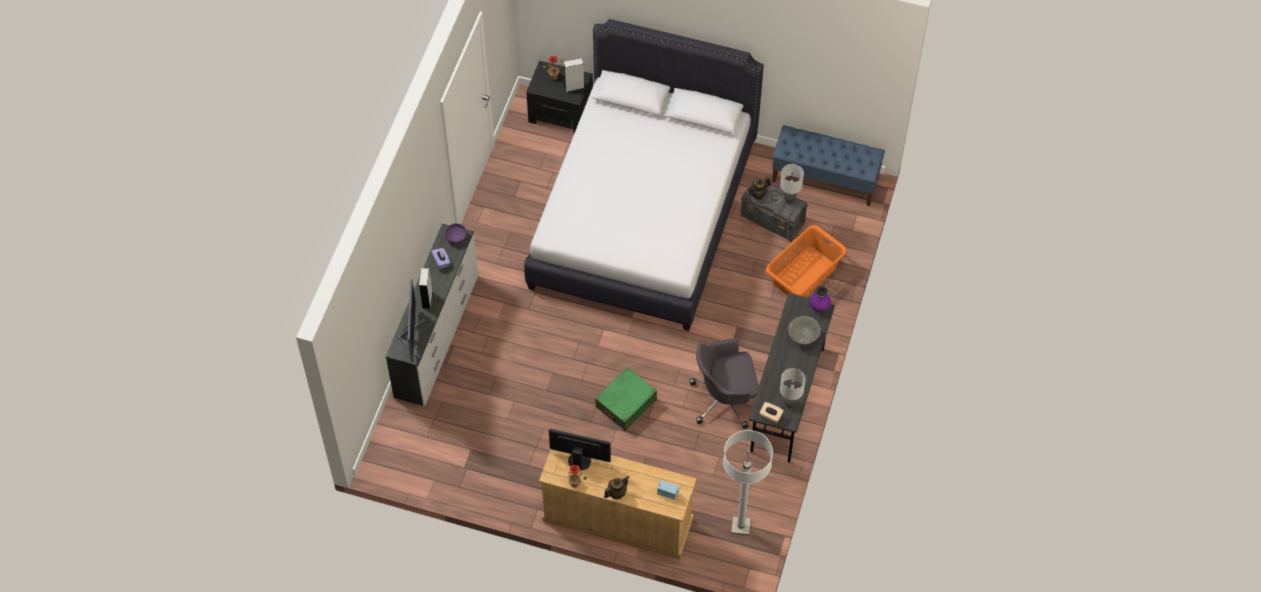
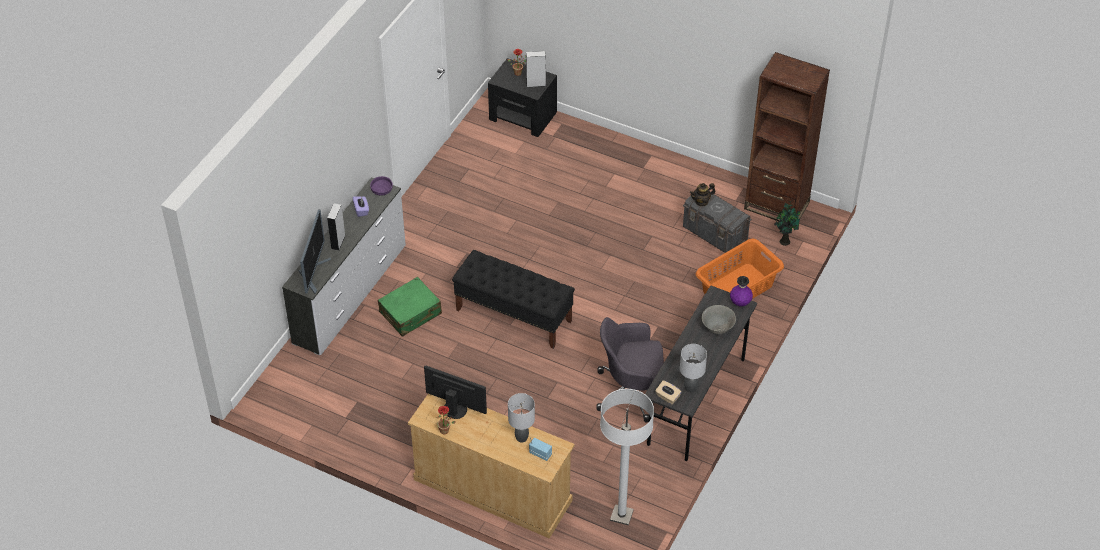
camera: 10 degrees right, 10 degrees down
(599, 336) = (514, 315): none -> black bench
(616, 493) = (486, 446): teapot -> none
(626, 403) = (527, 381): green suitcase -> green suitcase (410, 313)
(642, 215) = (583, 214): white bed -> none
(789, 199) = (732, 210): grey table lamp -> grey table lamp (521, 438)
(825, 179) = (776, 206): blue bench -> brown bookcase
(839, 216) = (784, 240): none -> potted plant

